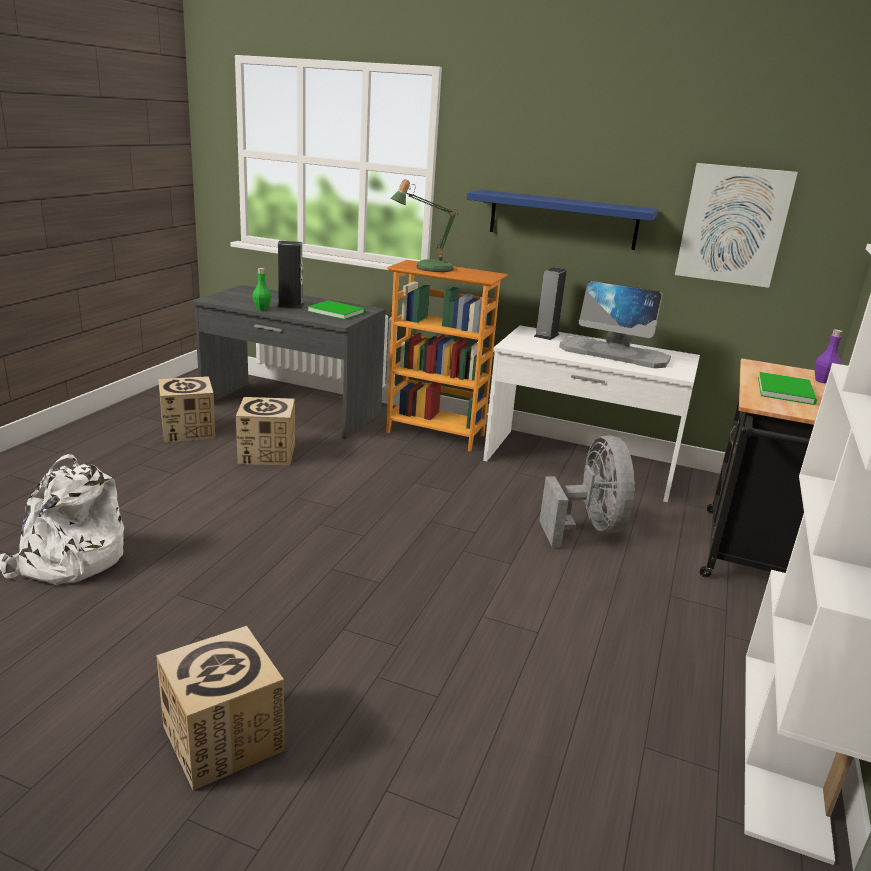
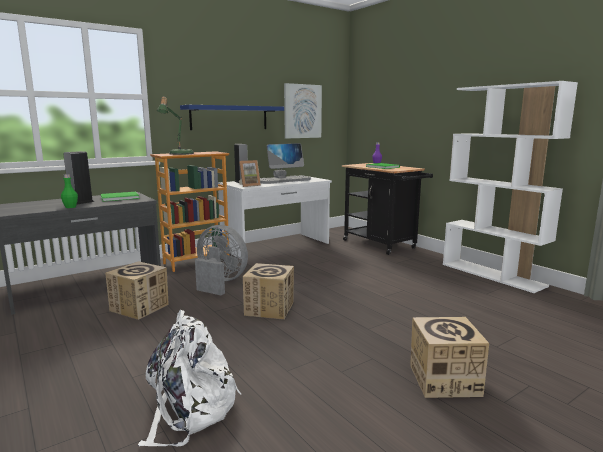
camera: 55 degrees left, 10 degrees down
(188, 431) = (48, 326): cardboard box -> cardboard box (269, 309)
(527, 344) = (249, 185): none -> picture frame
(588, 528) = (333, 260): grey fan -> grey fan (220, 283)

